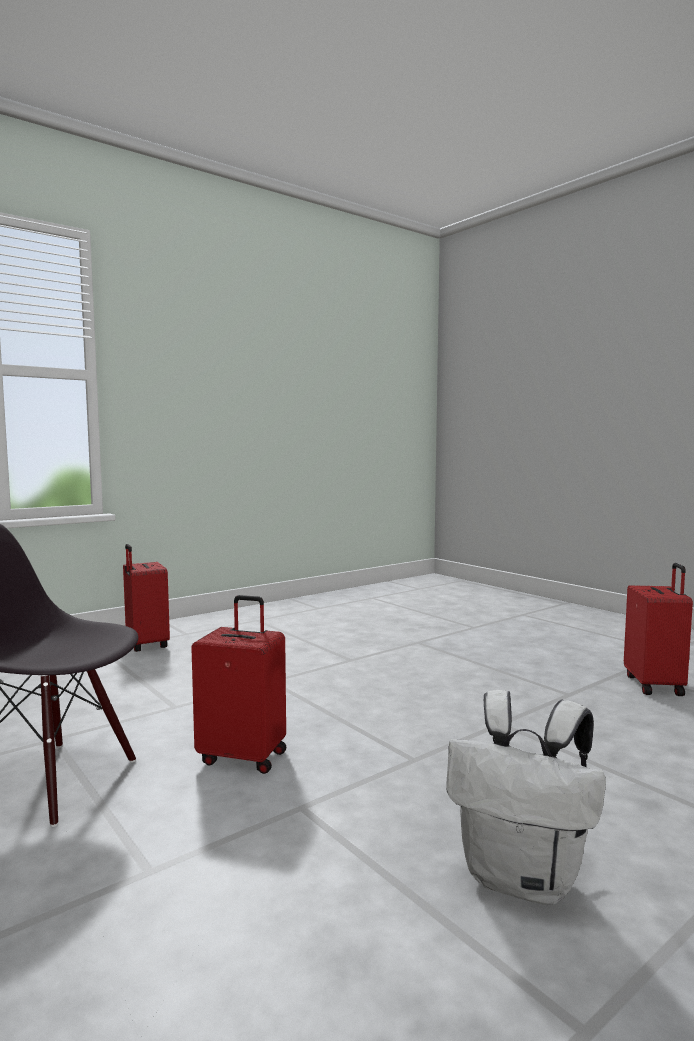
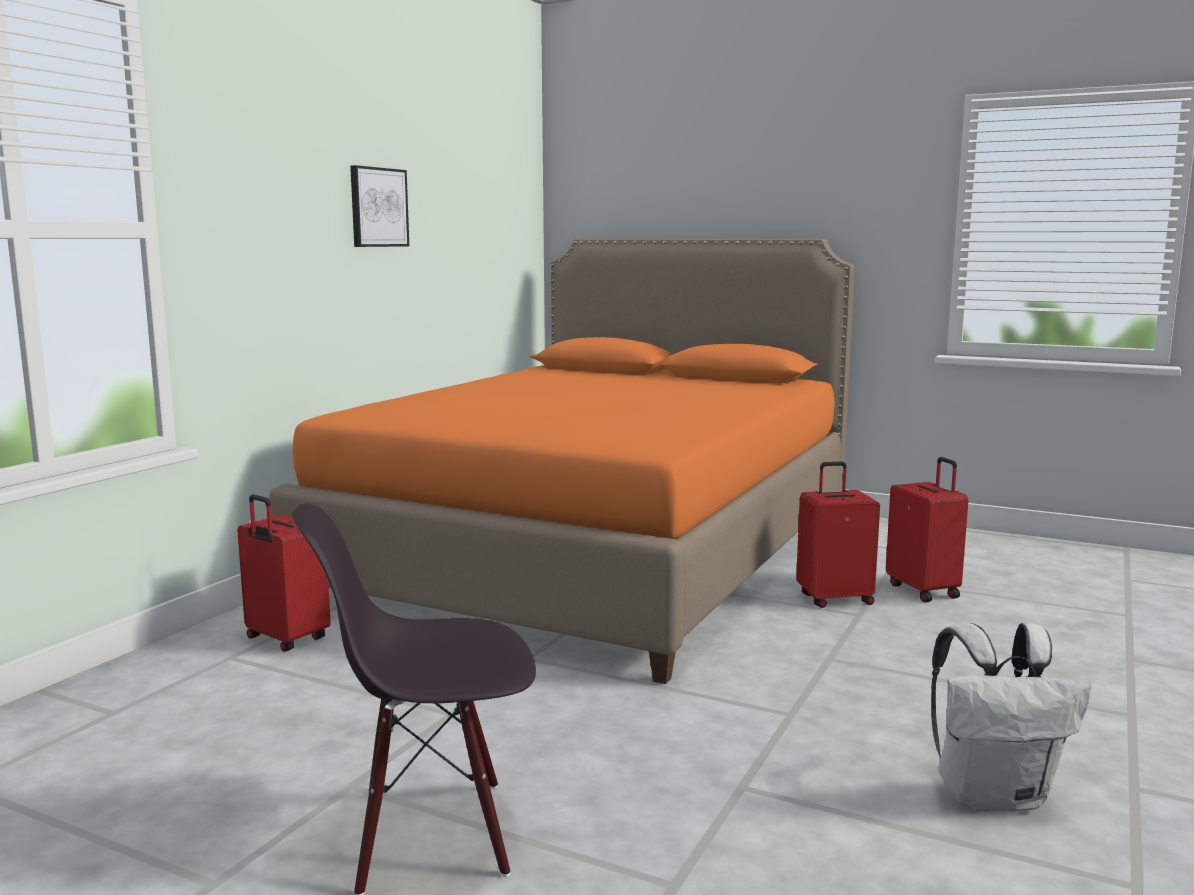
camera: 25 degrees left, 5 degrees up
(244, 756) = (615, 751): red suitcase -> red suitcase (834, 599)
(280, 371) = (378, 207): none -> picture
(409, 622) = (598, 553): none -> orange bed

